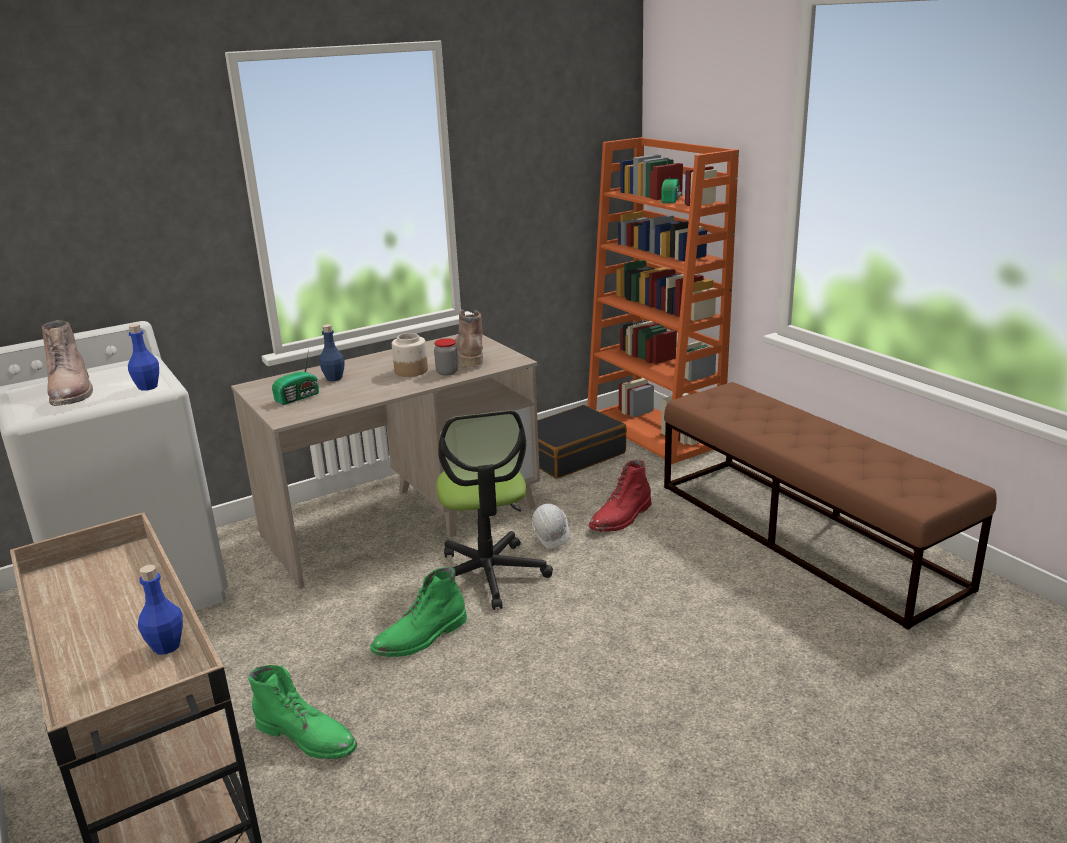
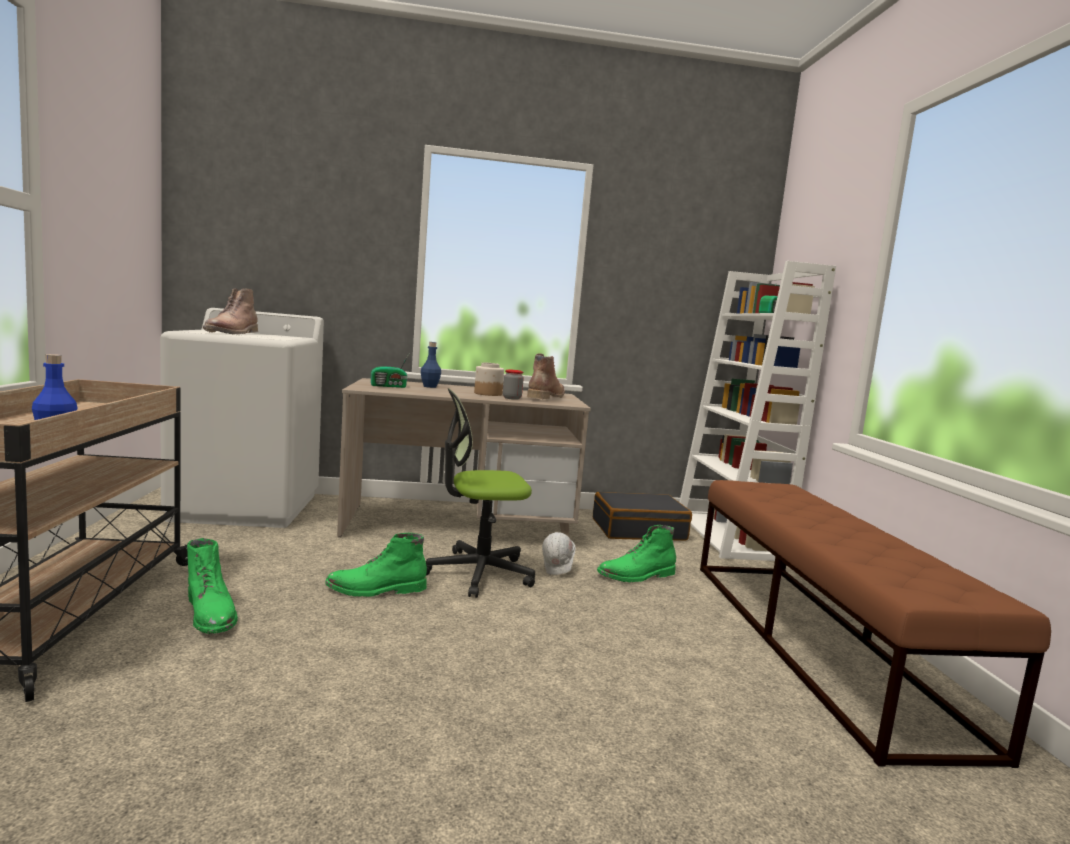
camera: 25 degrees right, 15 degrees down
(148, 387) = (274, 338): blue bottle -> none
(488, 575) = (478, 573): office chair -> office chair turned 60 degrees clockwise
(621, 518) = (636, 576): red boot -> green boot
(654, 432) = (730, 537): orange bookcase -> white bookcase

